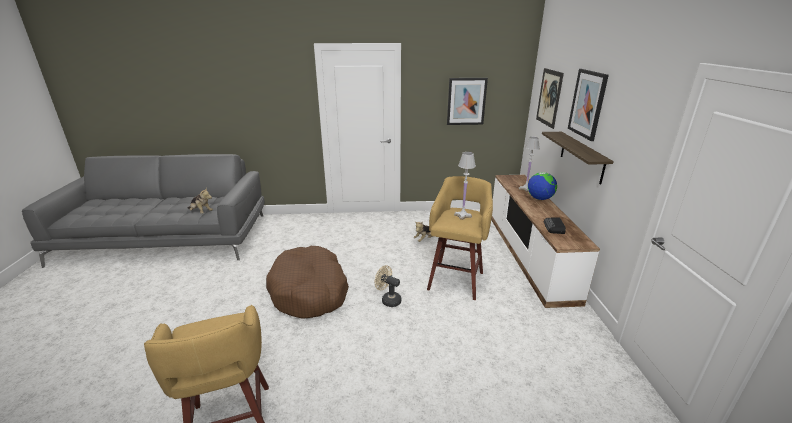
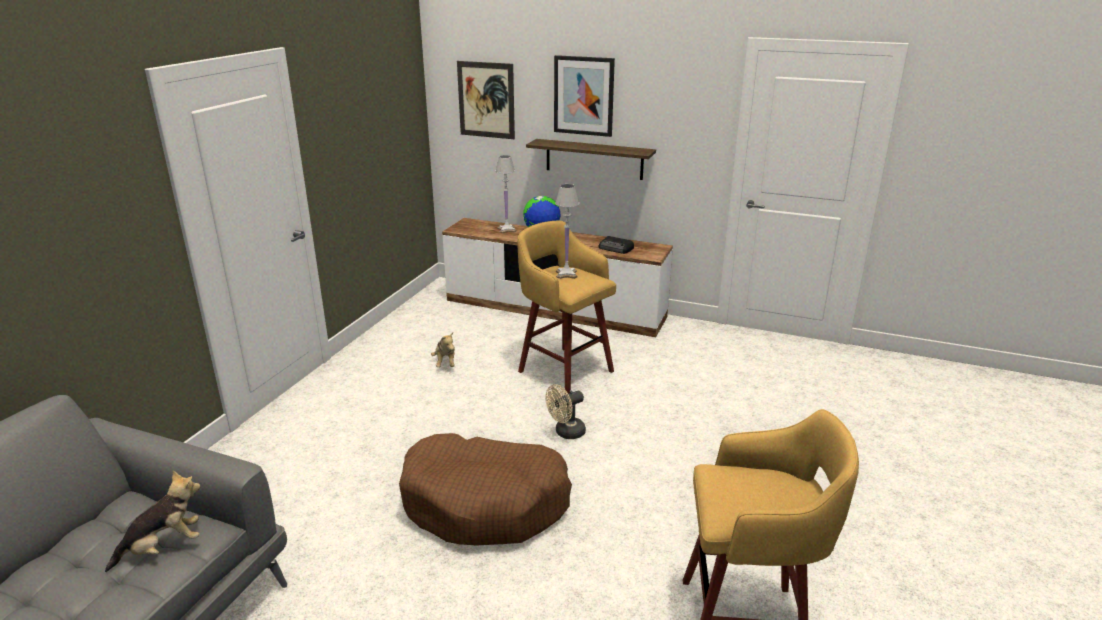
camera: 65 degrees left, 0 degrees up
(466, 101) = (372, 131): picture -> none

